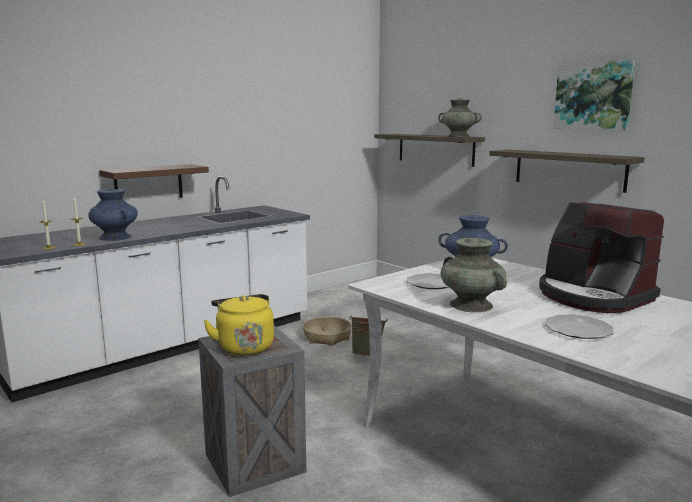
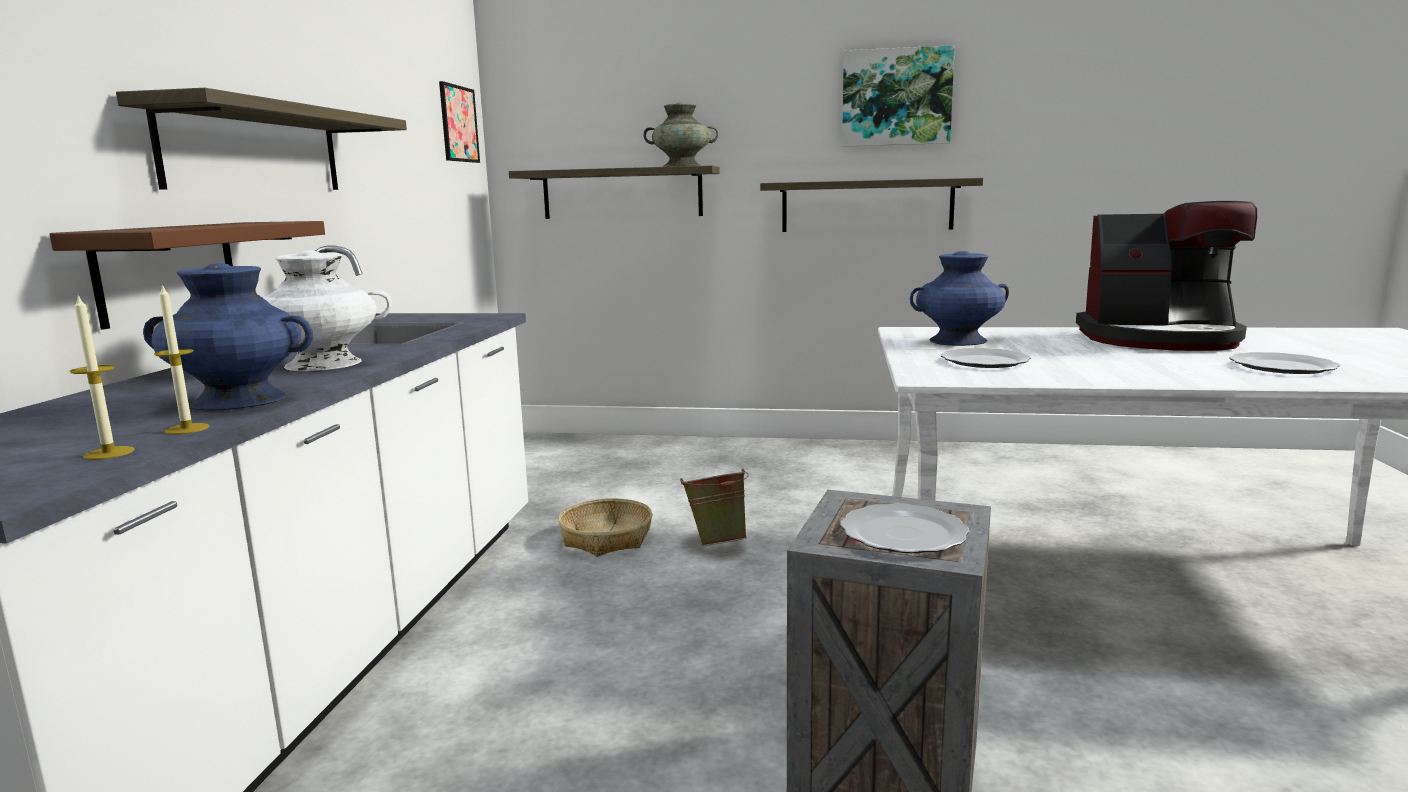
camera: 40 degrees left, 0 degrees up
(173, 227) = (324, 364): none -> white vase
(201, 134) = (255, 150): none -> shelf
(244, 346) = (902, 533): yellow kettle -> plate
(353, 108) = (458, 124): none -> picture
(471, 305) = (1117, 371): turquoise vase -> none

